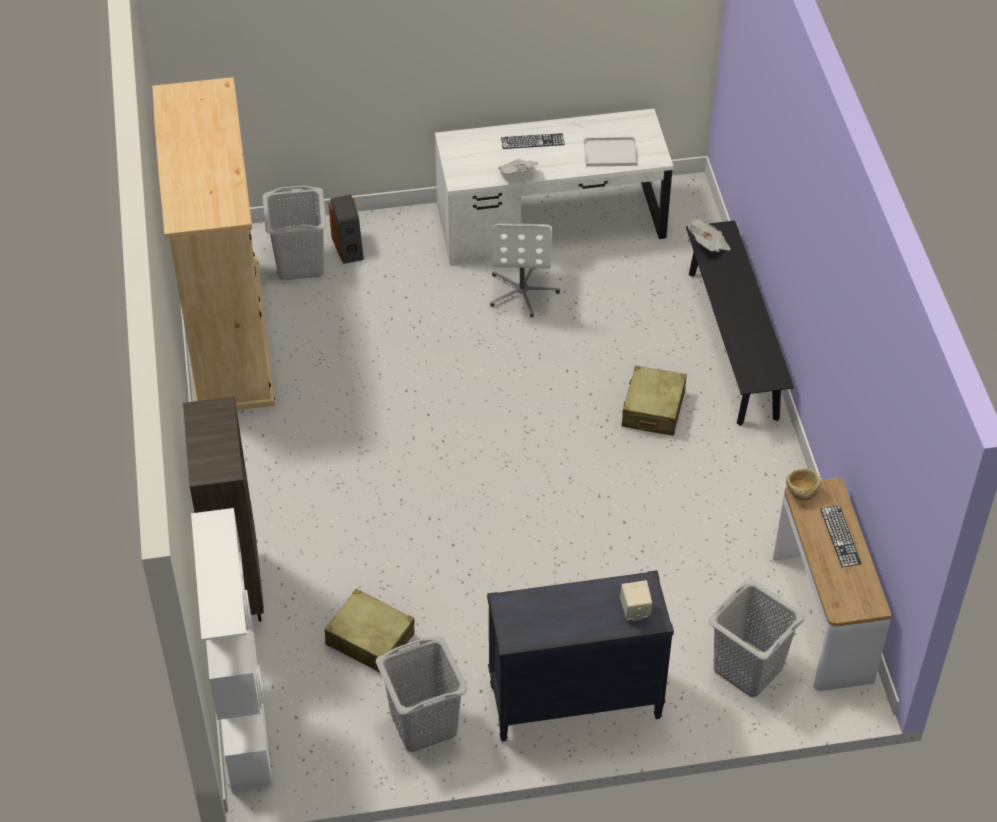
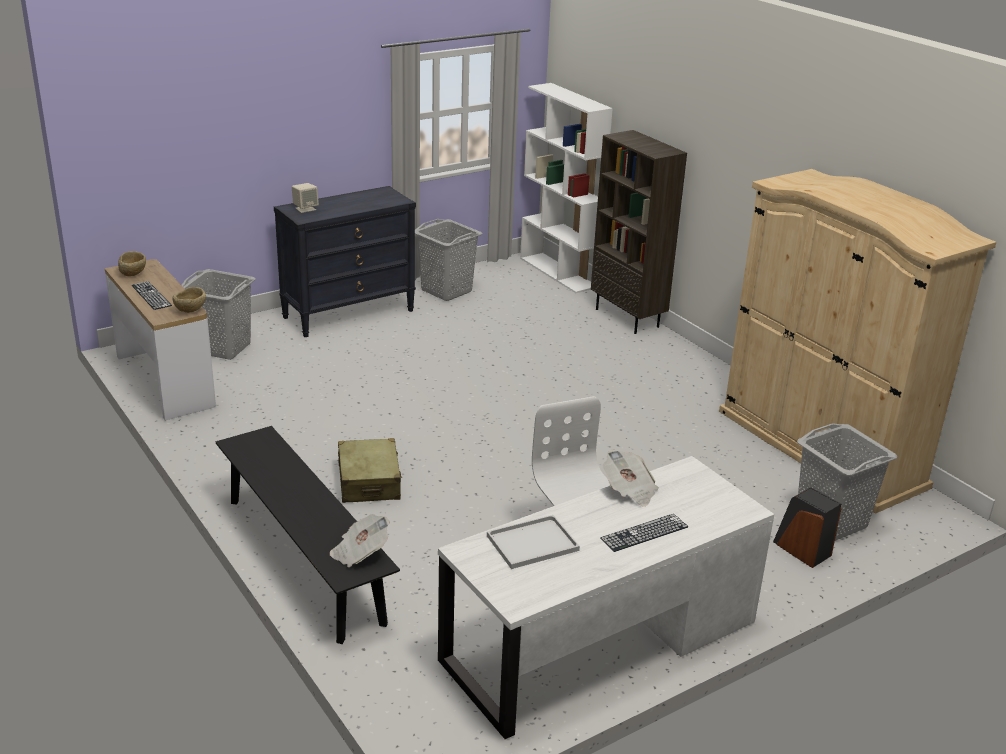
camera: 155 degrees right, 20 degrees down
(370, 639) = (513, 314): beige suitcase -> none
(858, 589) = (133, 274): none -> beige bowl

